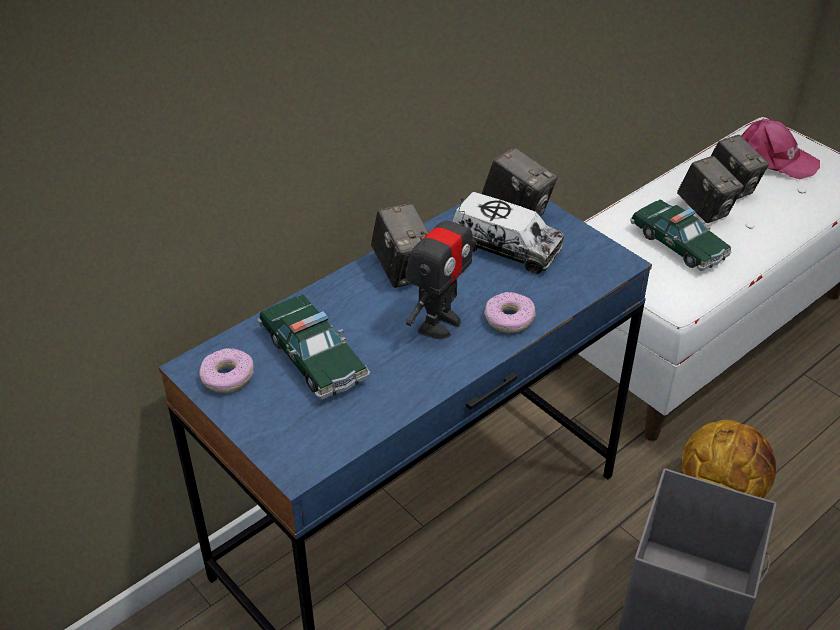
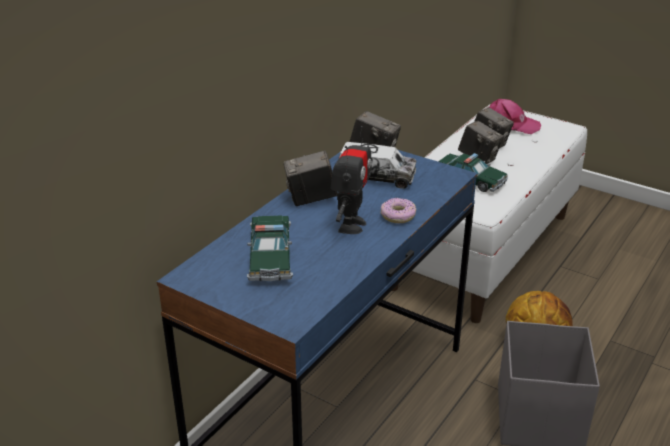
camera: 15 degrees left, 10 degrees down
(227, 377) = (212, 279): donut -> none
(313, 357) = (270, 257): toy car -> toy car turned 45 degrees clockwise
(403, 270) = (311, 199): camera -> camera turned 120 degrees clockwise

